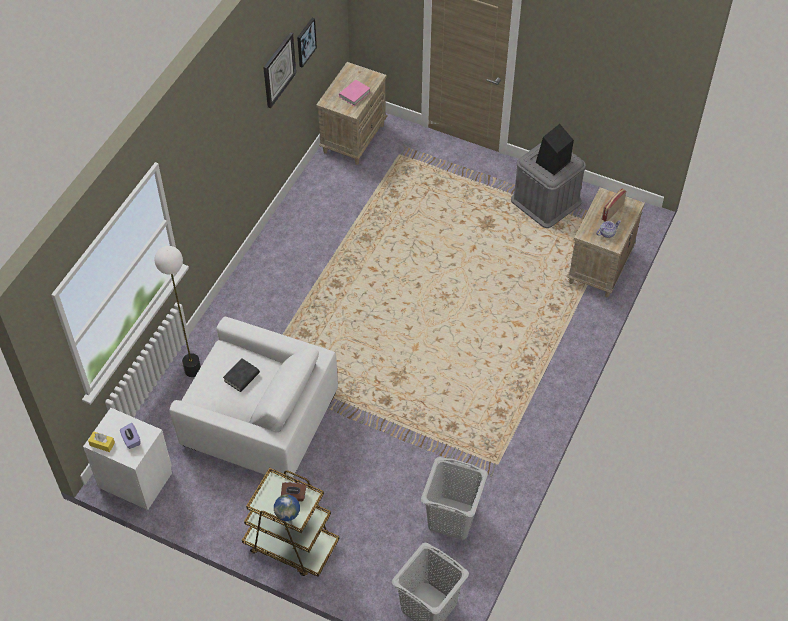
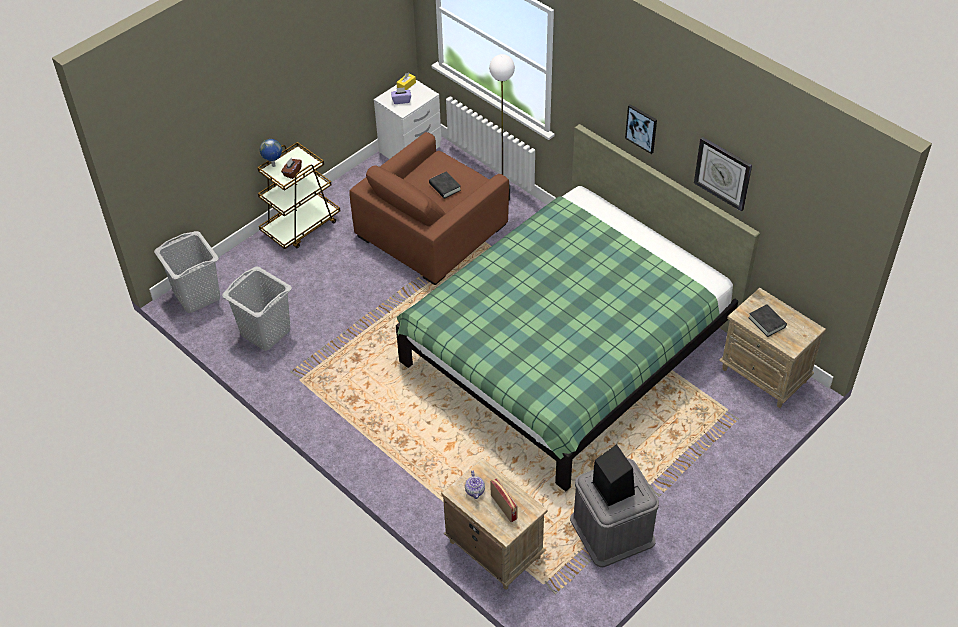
camera: 110 degrees right, 5 degrees down
(258, 418) = (432, 230): white armchair -> brown armchair
(305, 42) = (772, 211): picture -> picture (641, 128)
(354, 94) = (767, 322): pink book -> black book
(375, 269) = (568, 348): none -> green bed

